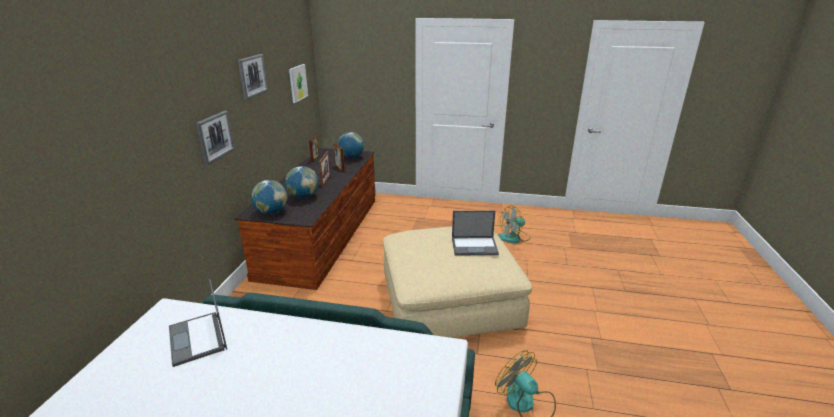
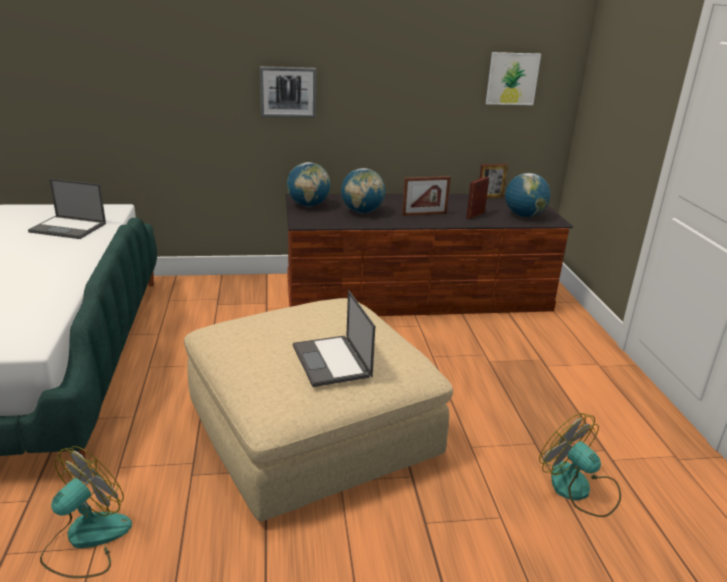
camera: 70 degrees right, 0 degrees up
(198, 338) = (69, 228): laptop -> laptop turned 120 degrees counterclockwise
(252, 76) = (390, 40): picture -> none

